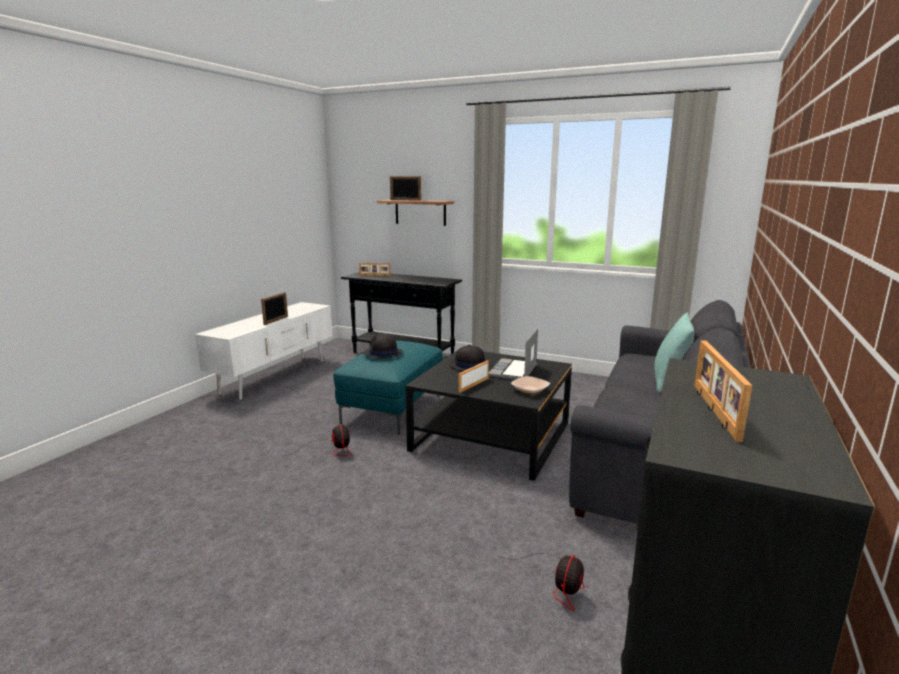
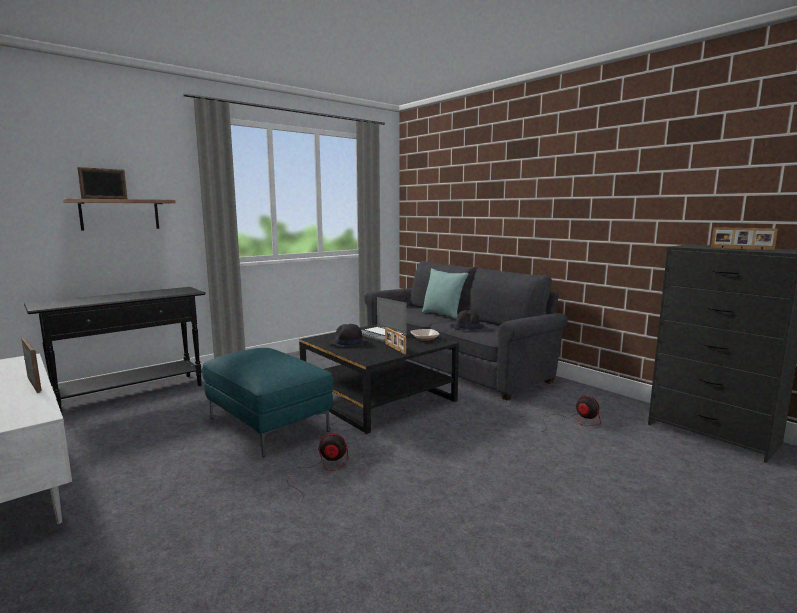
camera: 65 degrees left, 5 degrees down
(374, 275) = (74, 301): picture frame -> none
(382, 353) = (269, 360): black hat -> black hat (467, 327)

